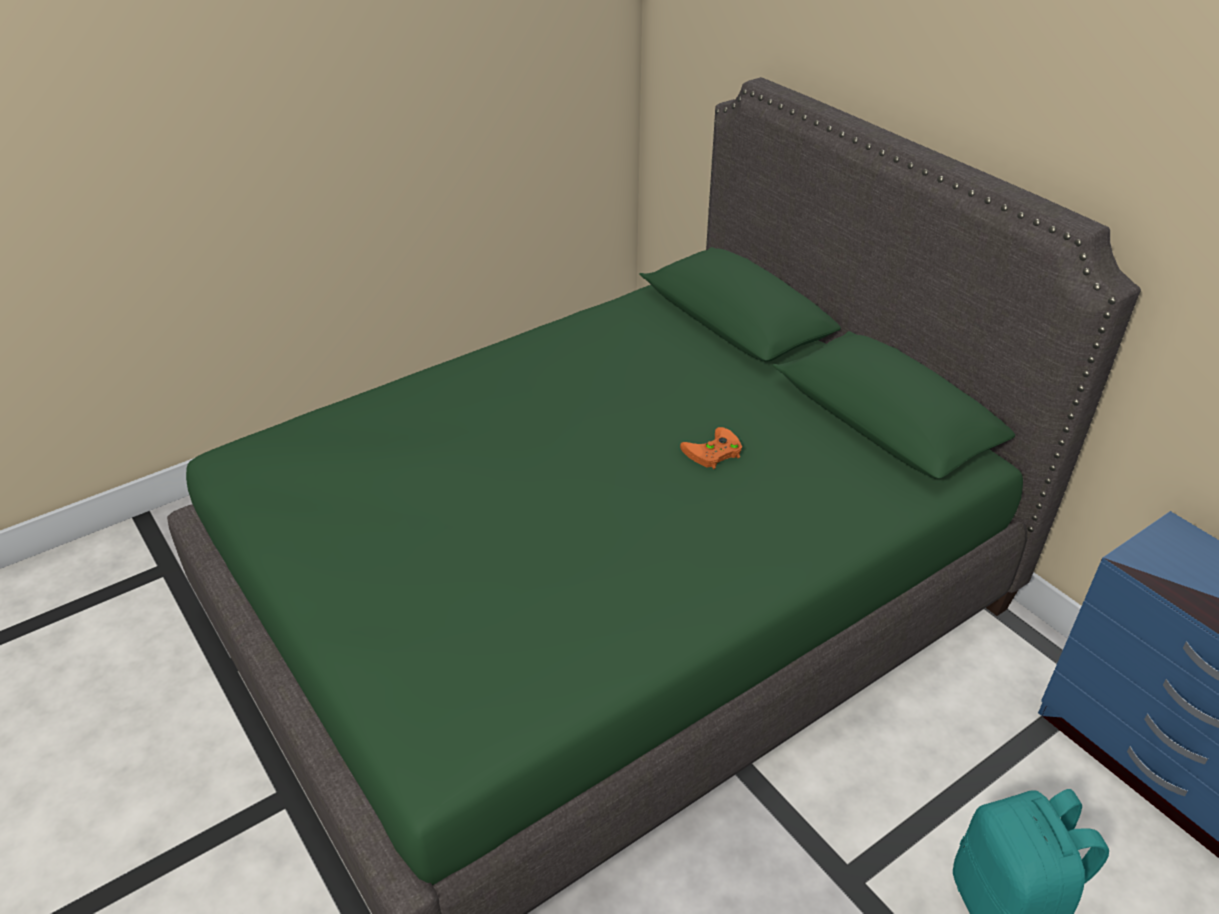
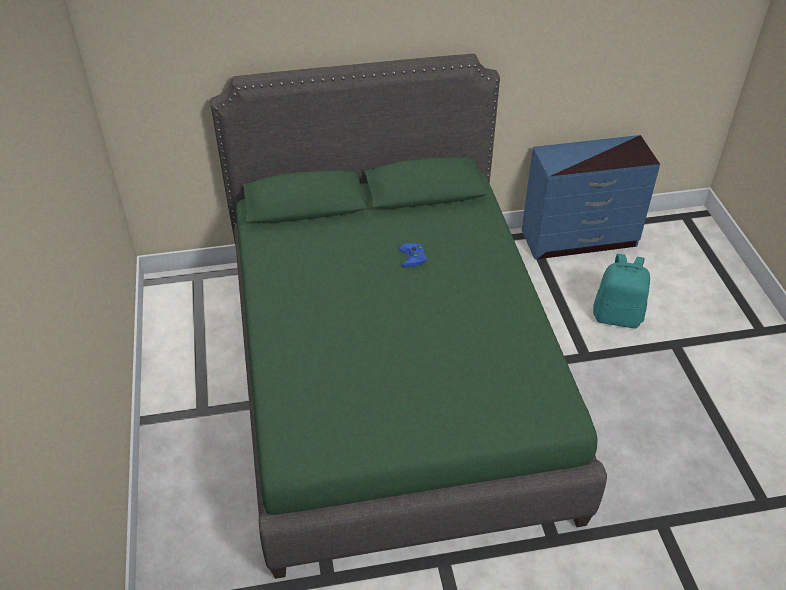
camera: 65 degrees left, 5 degrees up
(712, 453) = (414, 257): orange game controller -> blue game controller

